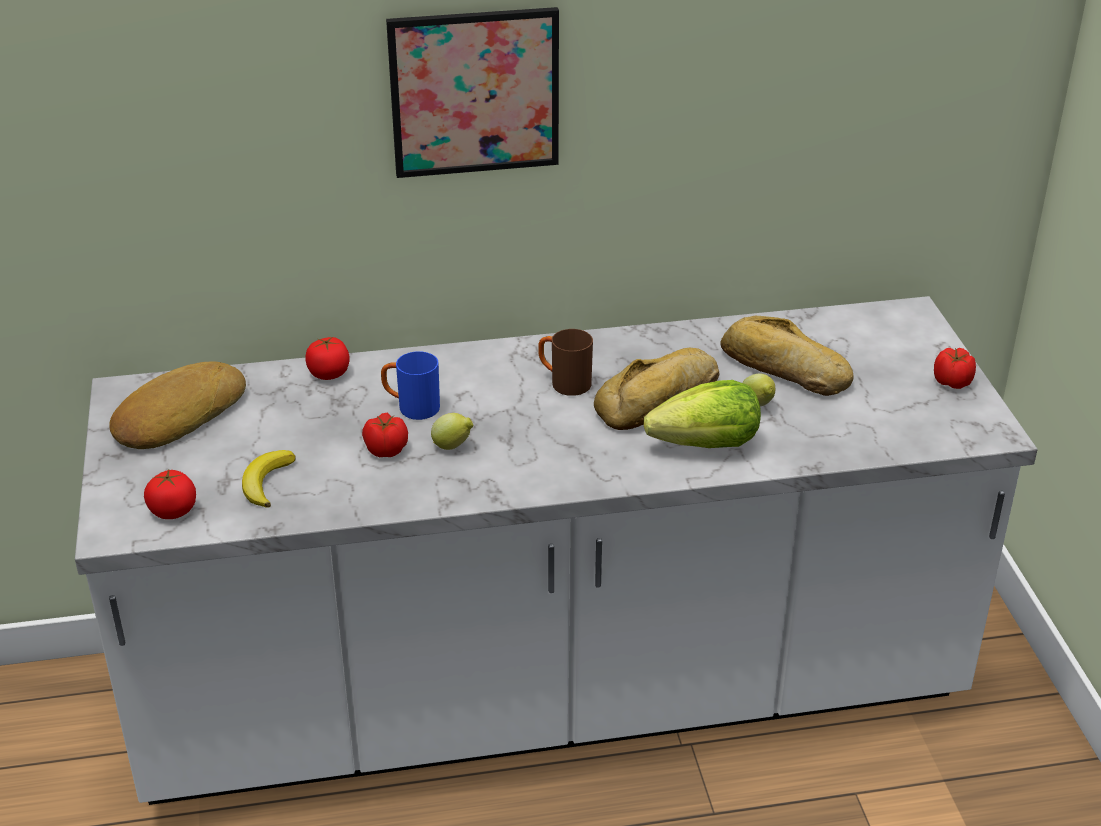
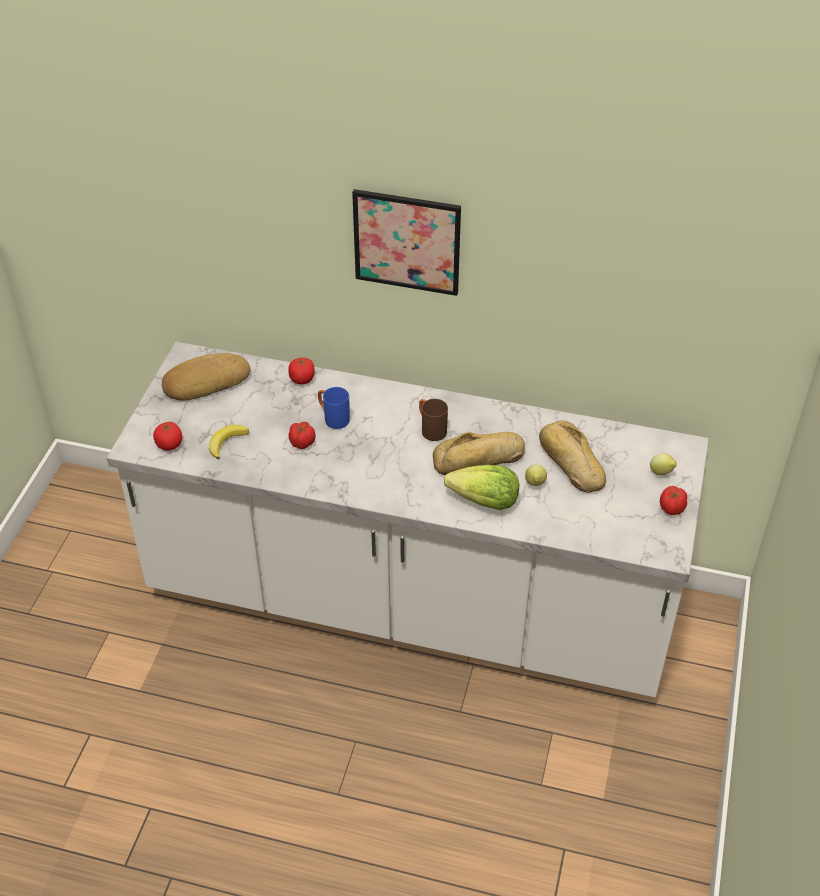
camera: 25 degrees right, 10 degrees up
(453, 446) = (340, 453): lemon -> lemon (661, 473)

